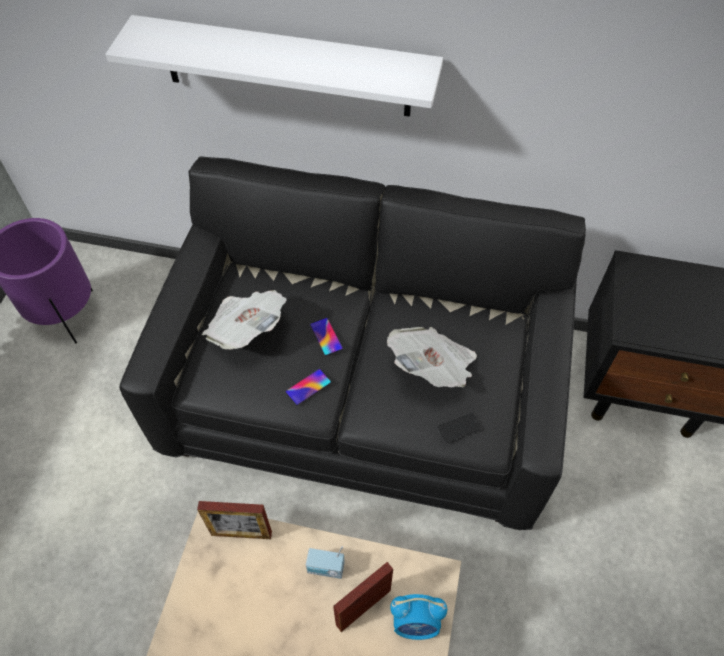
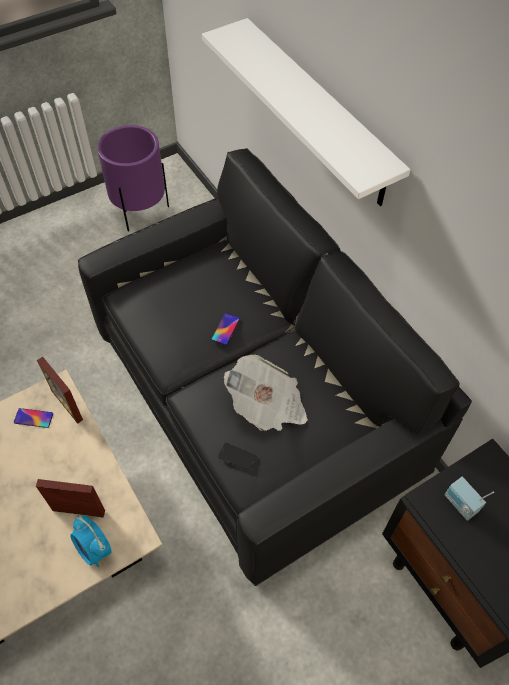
camera: 45 degrees right, 0 degrees up
(246, 329) = (185, 285): newspaper -> none
(308, 387) = (179, 350): phone -> phone (33, 418)
(325, 569) = (85, 469): radio -> radio (459, 504)

